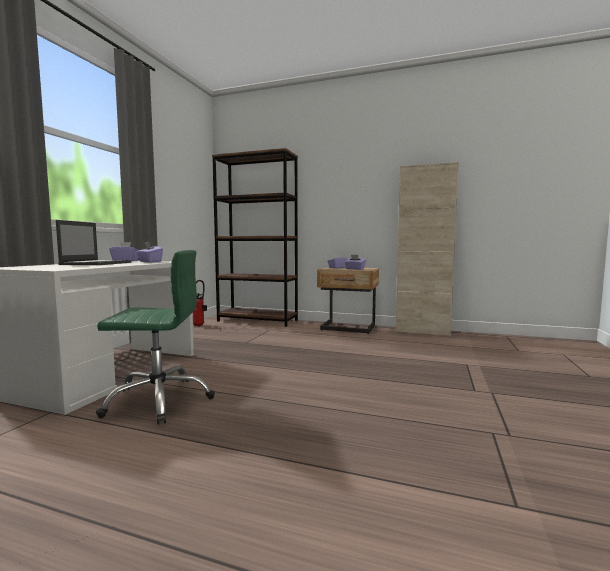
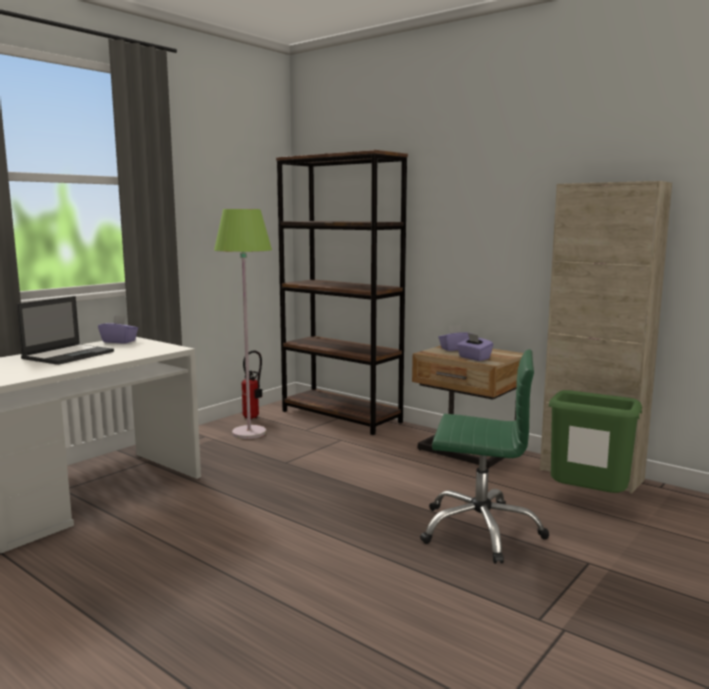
camera: 20 degrees right, 5 degrees up
(149, 261) = (141, 348): purple tissue box -> none
(159, 400) = (106, 550): green office chair -> green office chair (480, 530)
(205, 332) = (249, 433): none -> green floor lamp
(434, 341) = (587, 501): none -> green trash can

